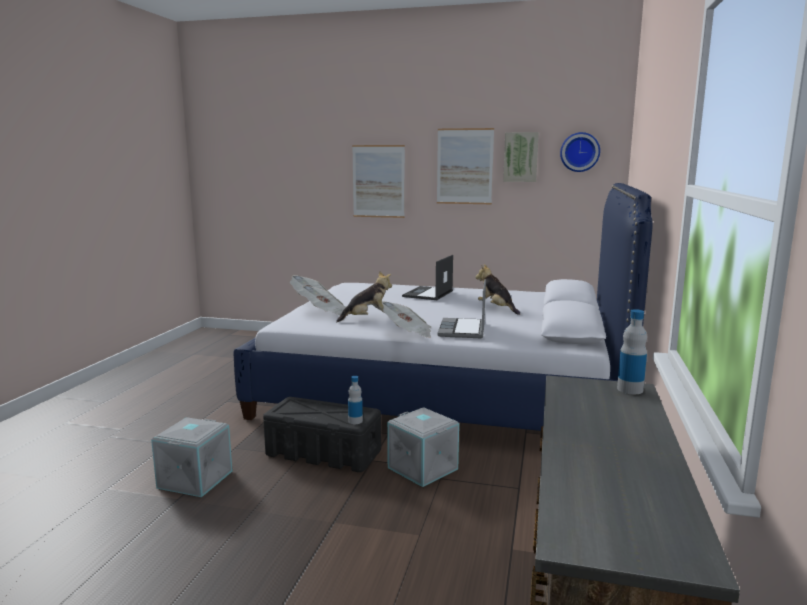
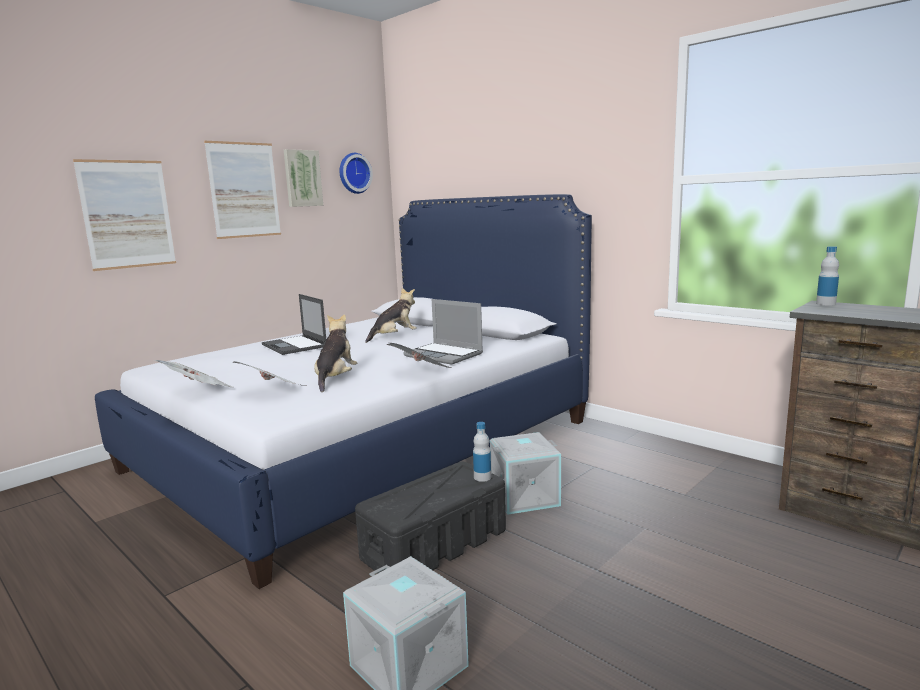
camera: 60 degrees left, 0 degrees up
(496, 308) = (394, 337): plush toy -> plush toy turned 150 degrees clockwise

